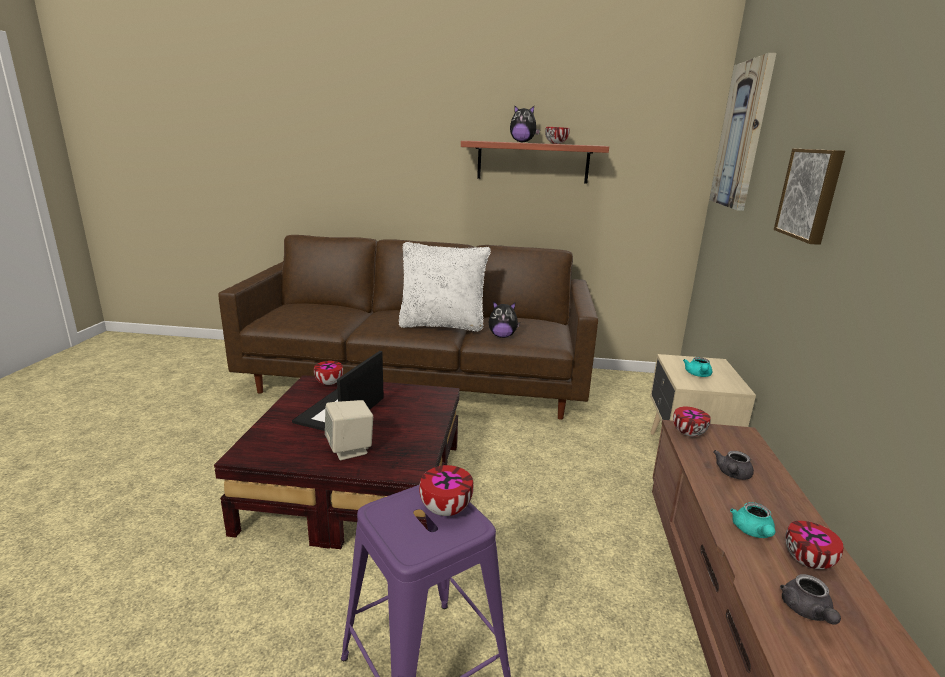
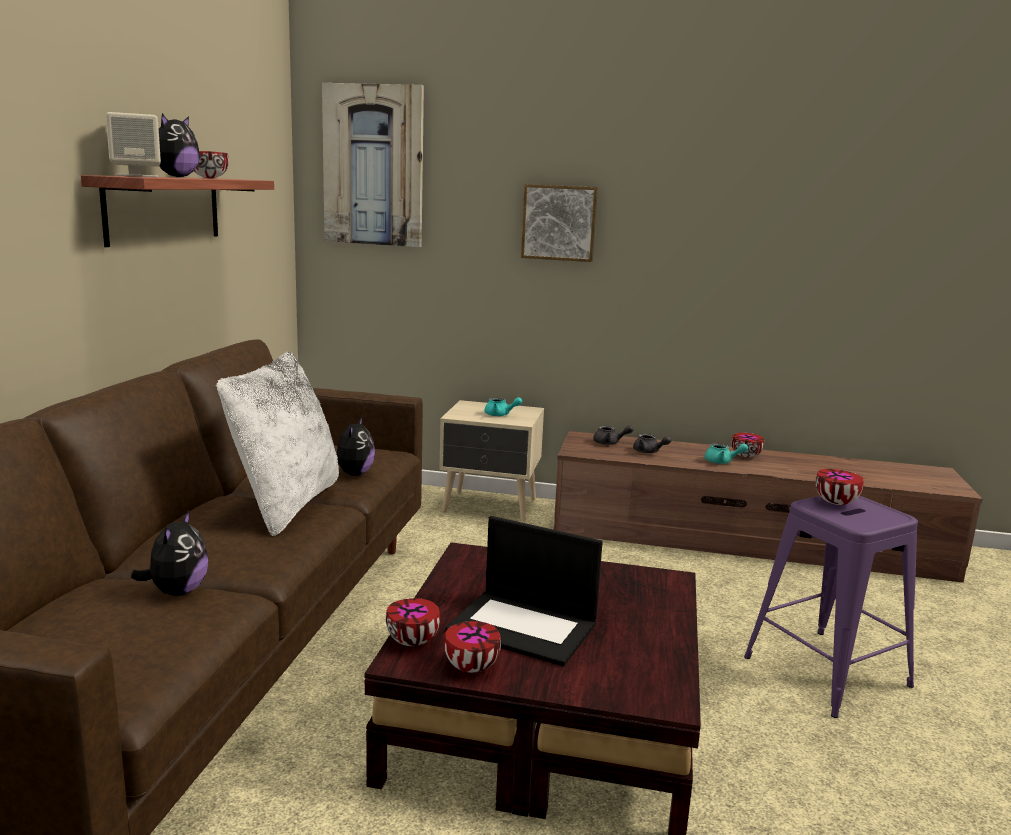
camera: 85 degrees left, 5 degrees down
(341, 319) = (177, 591): none -> plush toy
(350, 449) = (632, 616): beige speaker -> beige speaker (137, 176)
(688, 433) = (583, 451): bowl -> bowl (470, 667)
(807, 612) = (793, 467): grey teapot -> grey teapot (610, 443)

